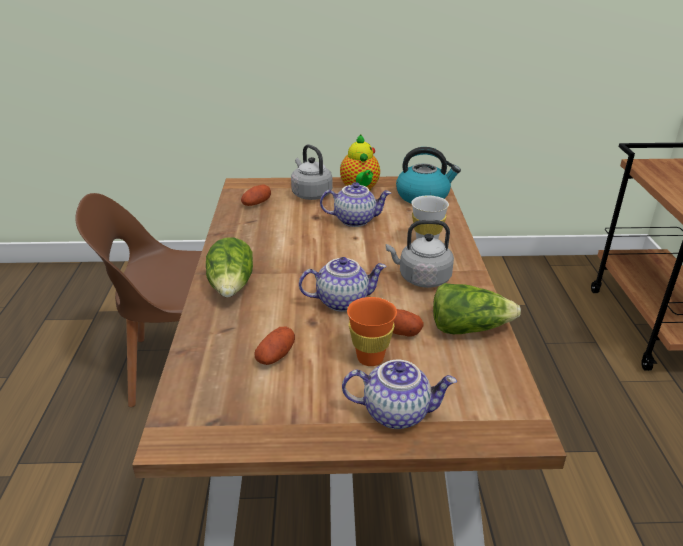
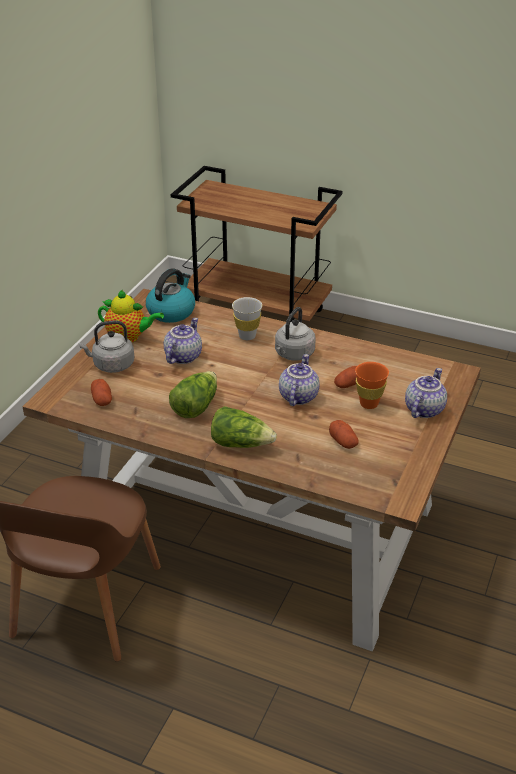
camera: 65 degrees left, 5 degrees up
(468, 328) = (361, 356): lettuce -> lettuce (195, 406)

